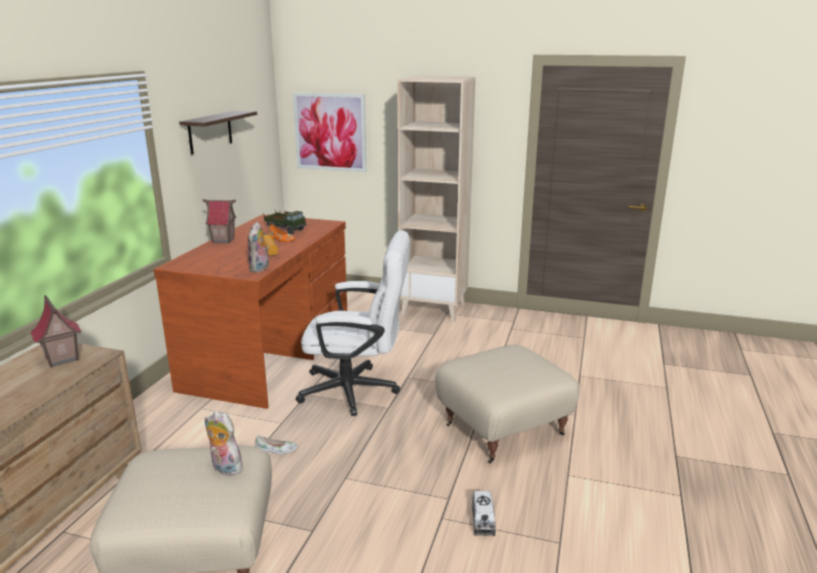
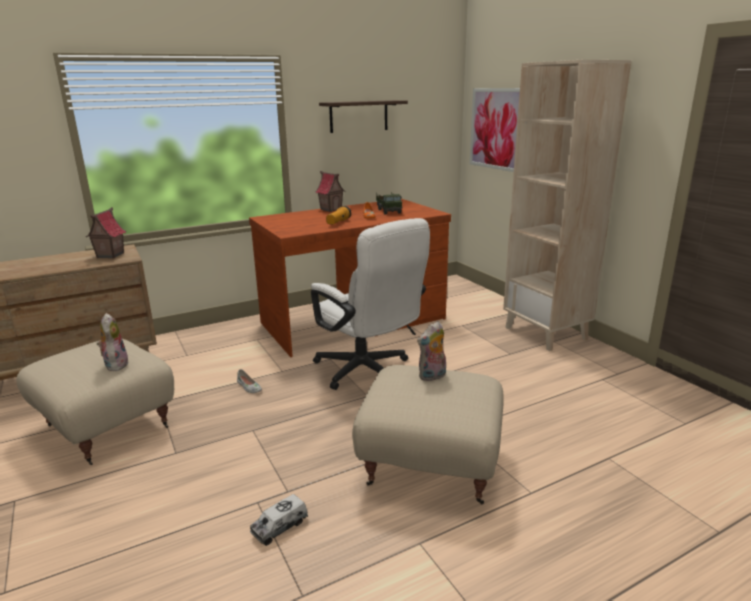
camera: 45 degrees right, 0 degrees up
(260, 269) = (302, 231): plush toy -> plush toy (432, 377)

